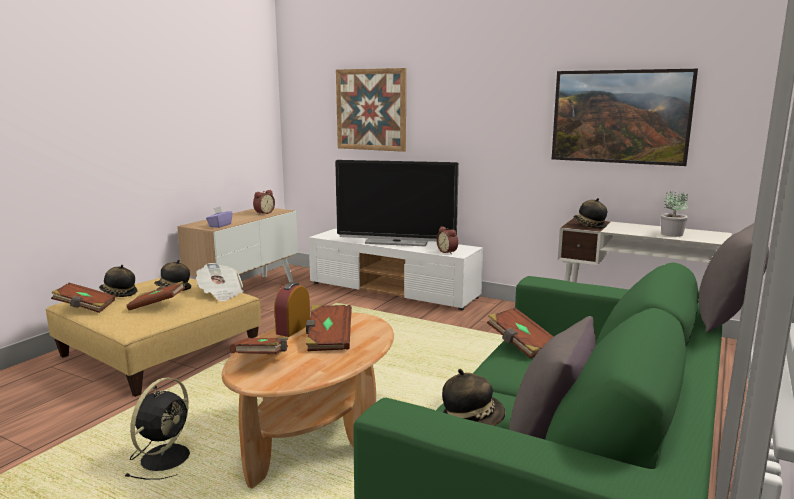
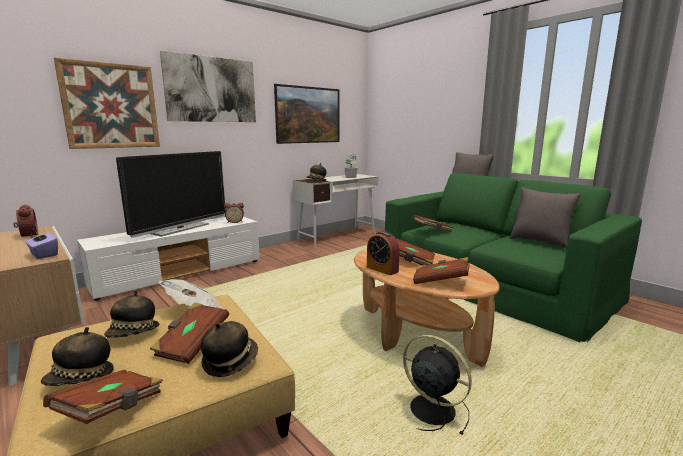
camera: 70 degrees left, 0 degrees up
(467, 86) = (211, 89): none -> picture
(472, 420) = (523, 249): hat -> hat (230, 361)

